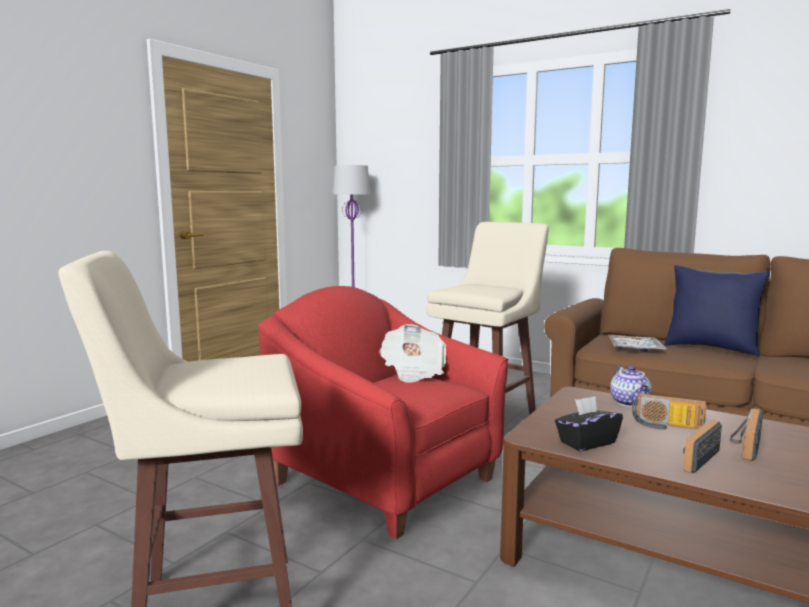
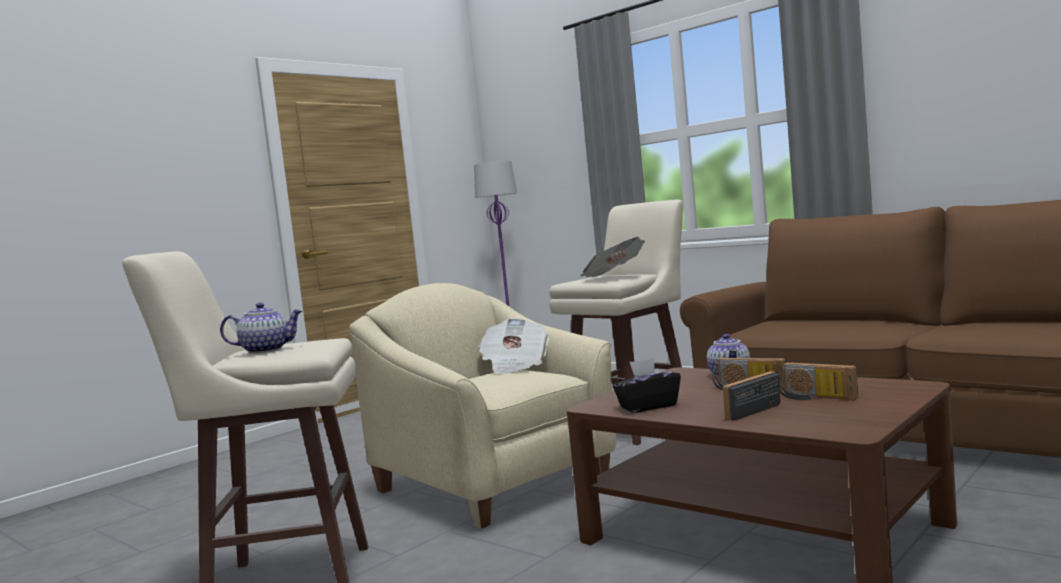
camera: 10 degrees right, 5 degrees down
(212, 372) = (266, 350): none -> teapot
(386, 480) = (494, 485): red armchair -> beige armchair
(488, 289) = (613, 277): none -> newspaper
(635, 349) = (786, 330): tray -> none
(711, 348) = (880, 322): blue pillow -> none
(743, 445) = (814, 398): radio -> radio turned 90 degrees counterclockwise

